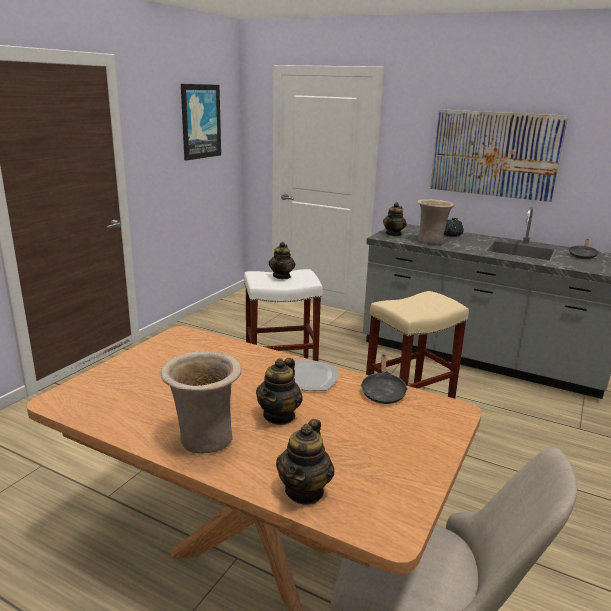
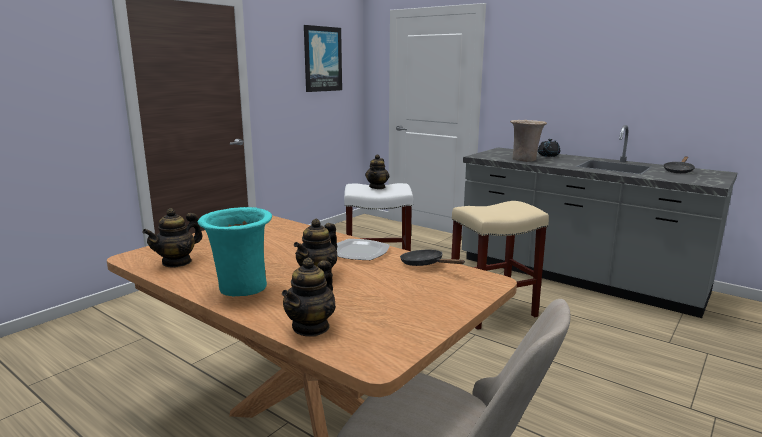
camera: 10 degrees right, 5 degrees down
(204, 441) = (241, 289): beige vase -> turquoise vase
(383, 391) = (425, 264): black frying pan -> black frying pan turned 120 degrees clockwise
(393, 234) = (491, 154): teapot -> teapot (177, 262)
(494, 154) = (590, 77): picture -> none

